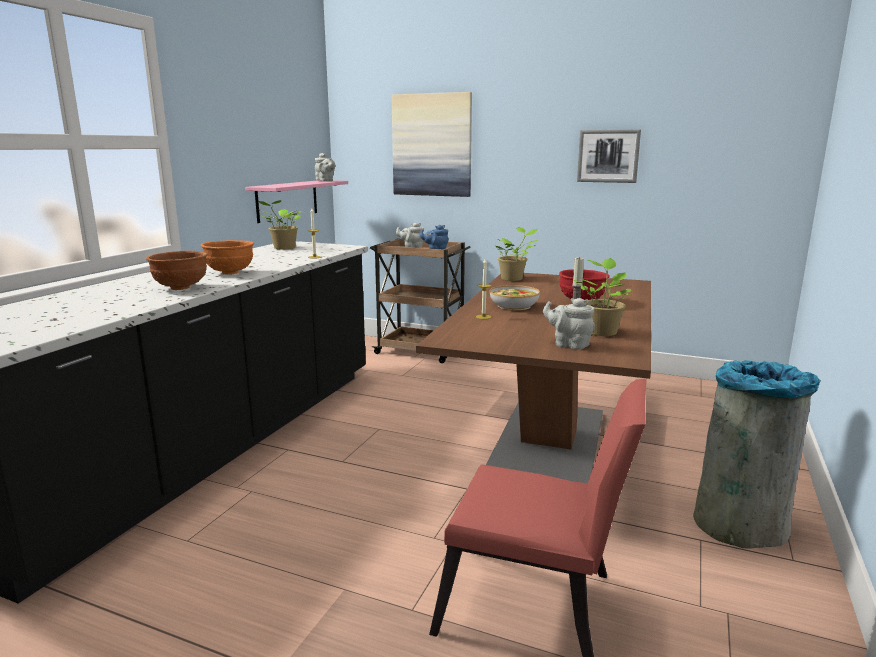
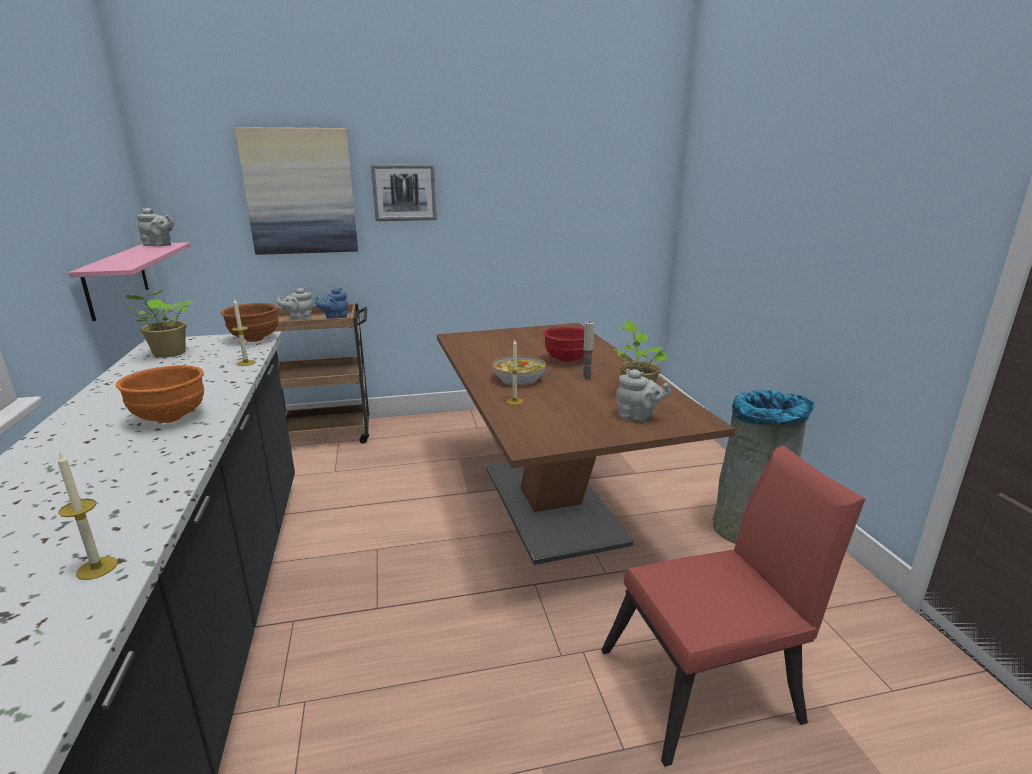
camera: 35 degrees left, 5 degrees up
(104, 314) = (97, 568): none -> candle
(180, 288) = (139, 468): brown bowl -> brown bowl (254, 339)
(513, 278) = (462, 342): potted plant -> none
(569, 344) = (638, 417): grey teapot -> grey teapot turned 150 degrees counterclockwise
(608, 156) = (505, 200): picture -> picture (404, 192)

